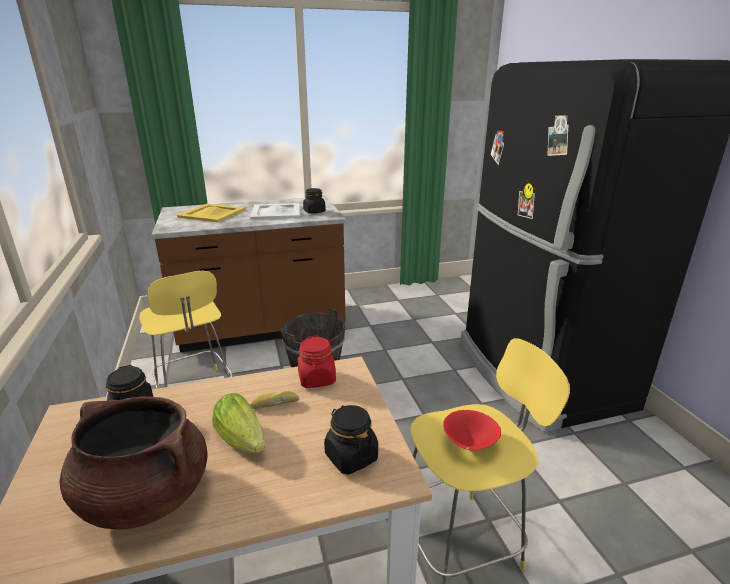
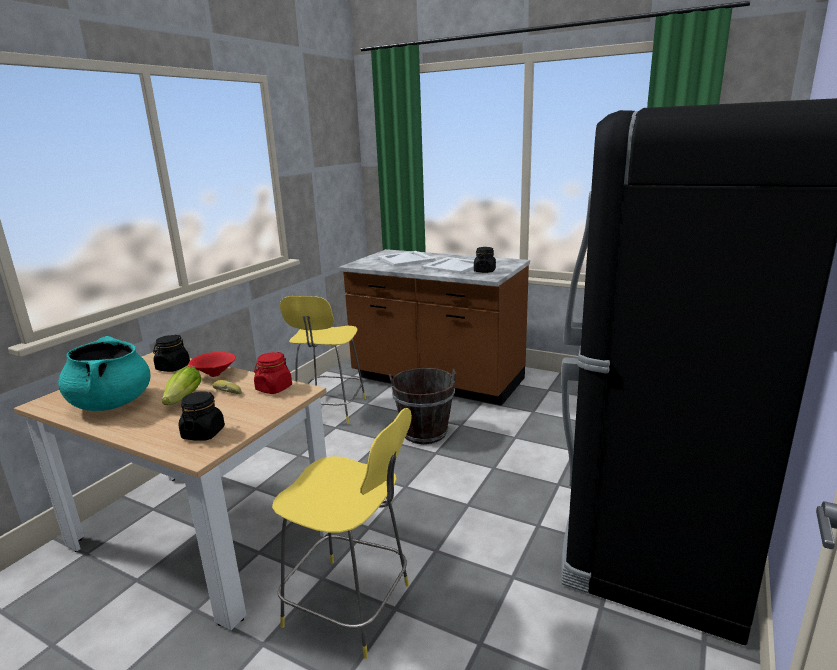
camera: 45 degrees right, 5 degrees down
(145, 496) = (112, 403): brown cooking pot -> turquoise cooking pot
(212, 213) = (406, 259): yellow tray -> white tray
(469, 445) = (330, 490): red bowl -> red bowl (213, 375)

